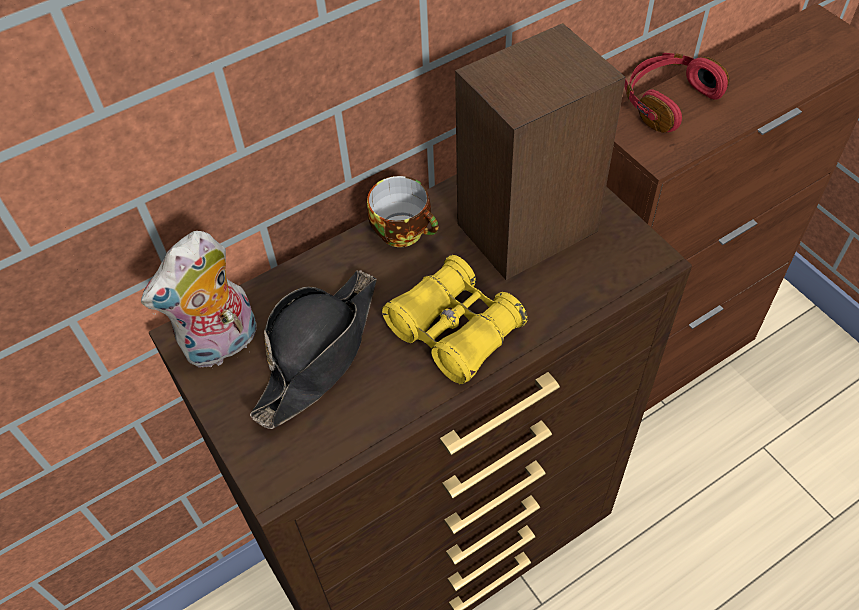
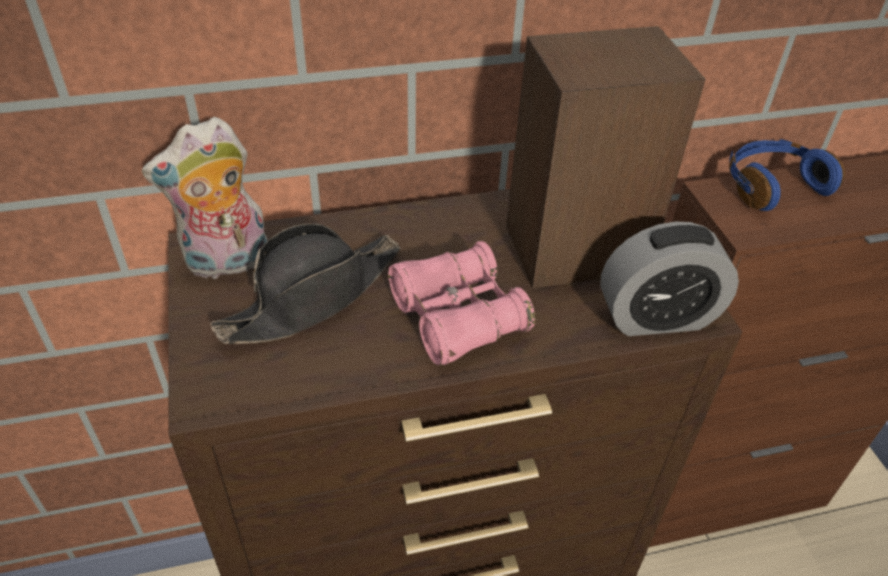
camera: 15 degrees right, 10 degrees down
(405, 231) = (451, 219): cup -> none
(454, 330) = (457, 317): yellow binoculars -> pink binoculars
(619, 274) = (657, 317): none -> alarm clock
(667, 101) = (772, 186): red headphones -> blue headphones

